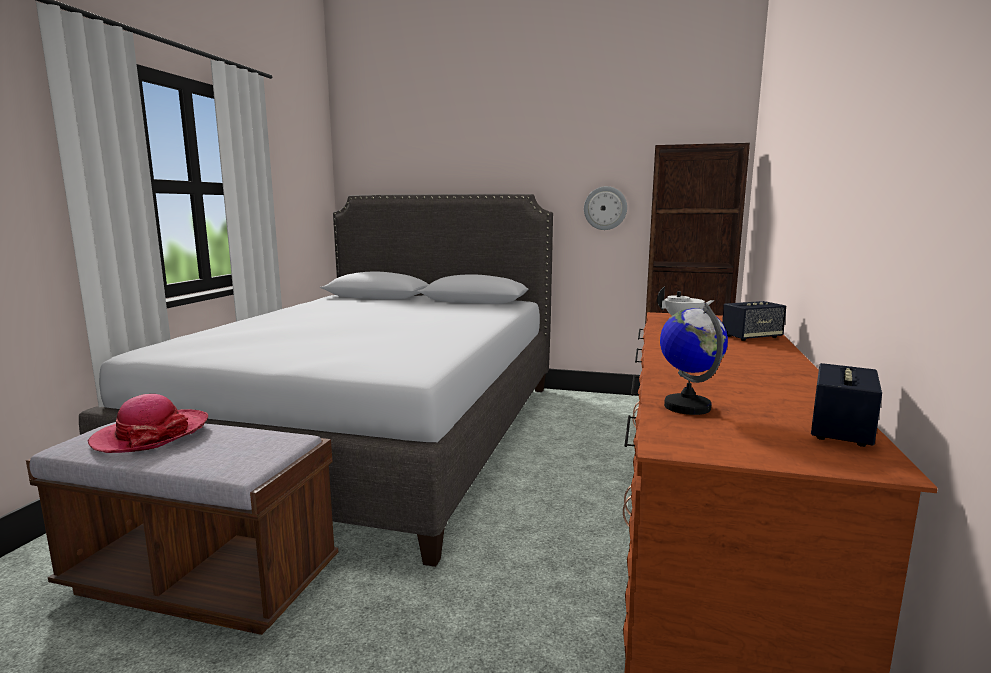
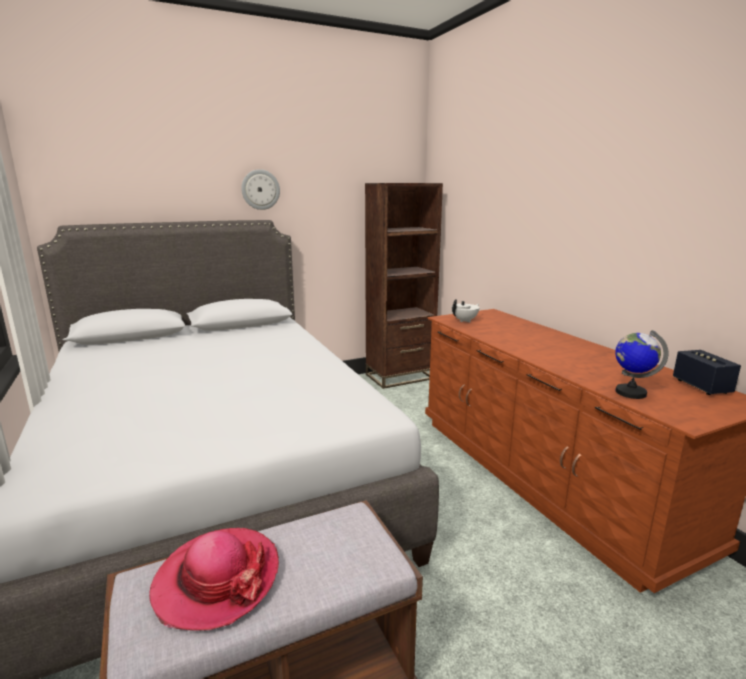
camera: 40 degrees left, 5 degrees up
(605, 208) = (329, 230): wall clock -> wall clock (260, 189)
(751, 337) = (527, 328): speaker -> none

